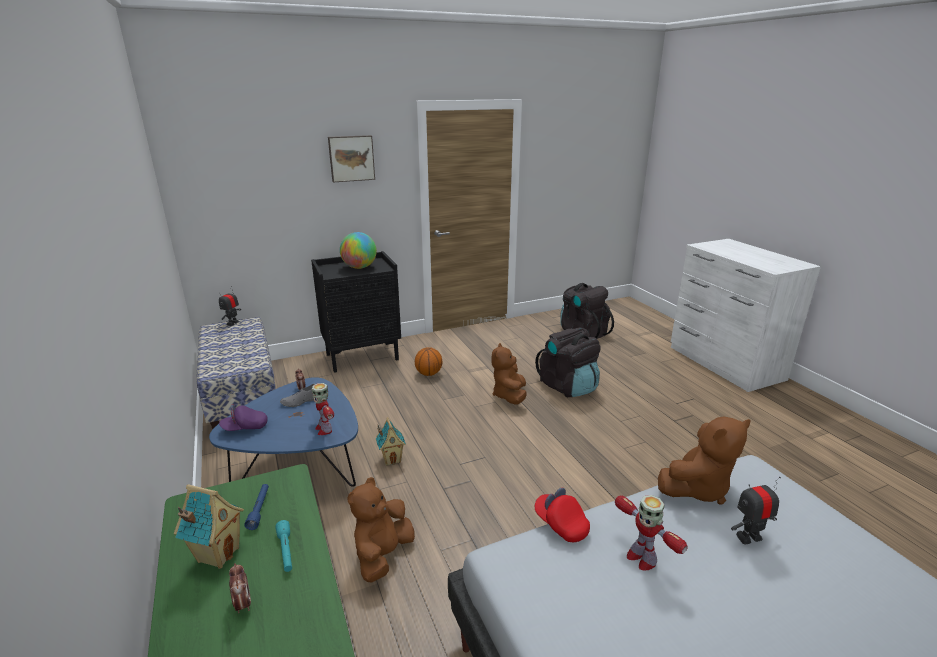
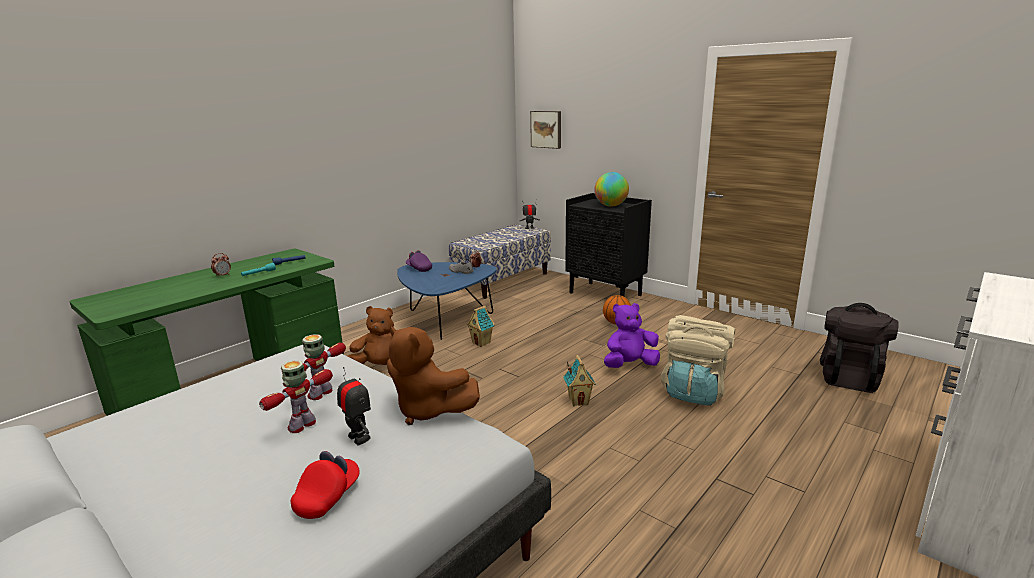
camera: 65 degrees right, 5 degrees down
(218, 554) = (255, 264): toy house -> toy house (579, 401)
(324, 429) = (434, 285): toy robot -> toy robot (302, 425)
(351, 158) = (639, 105): picture -> picture (546, 129)
(509, 396) = (629, 365): brown plush toy -> purple plush toy
(561, 524) = (348, 359): red cap -> red cap (328, 497)
(568, 386) = (694, 392): black backpack -> beige backpack

